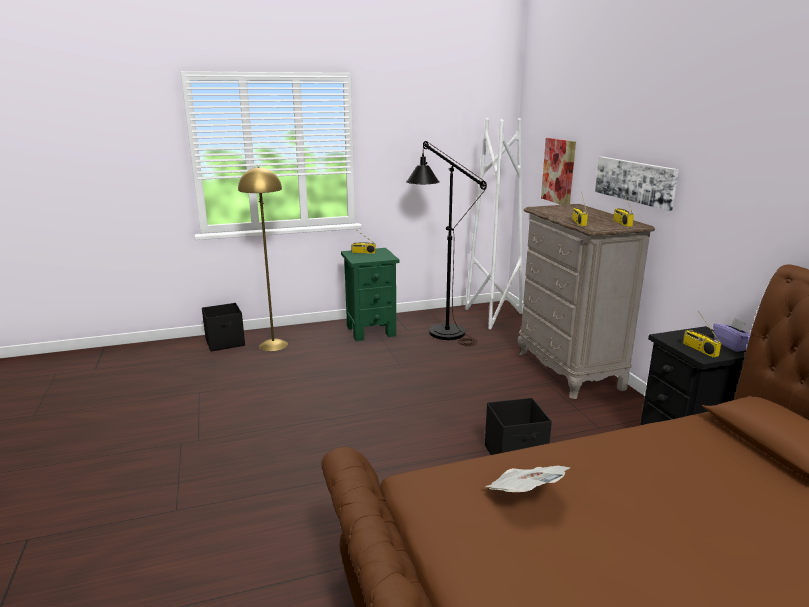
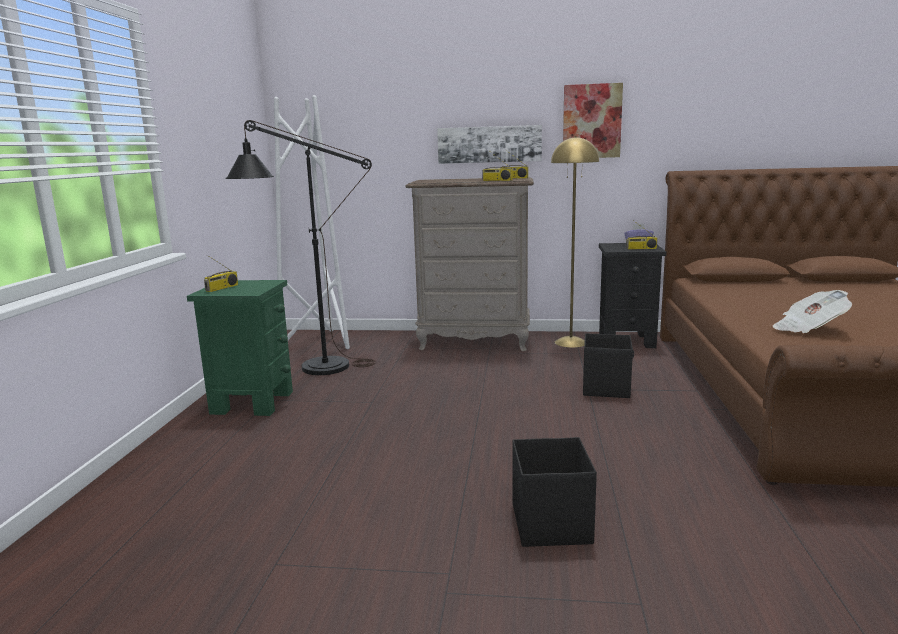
camera: 65 degrees left, 5 degrees down
(226, 343) = (97, 521): black storage box -> black storage box (551, 523)
(273, 345) = (185, 476): yellow floor lamp -> yellow floor lamp (570, 342)
(558, 171) = (365, 154): picture -> picture (592, 121)

